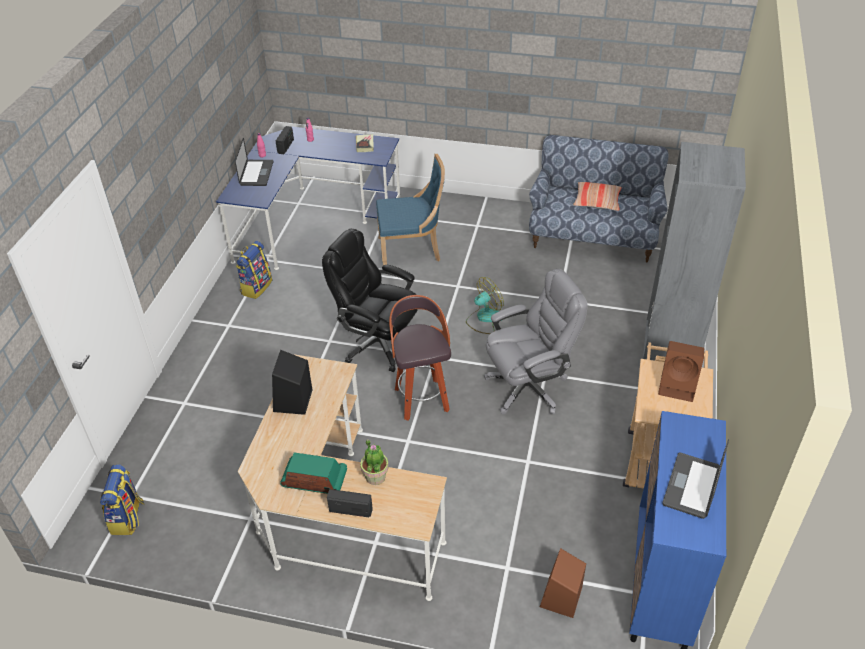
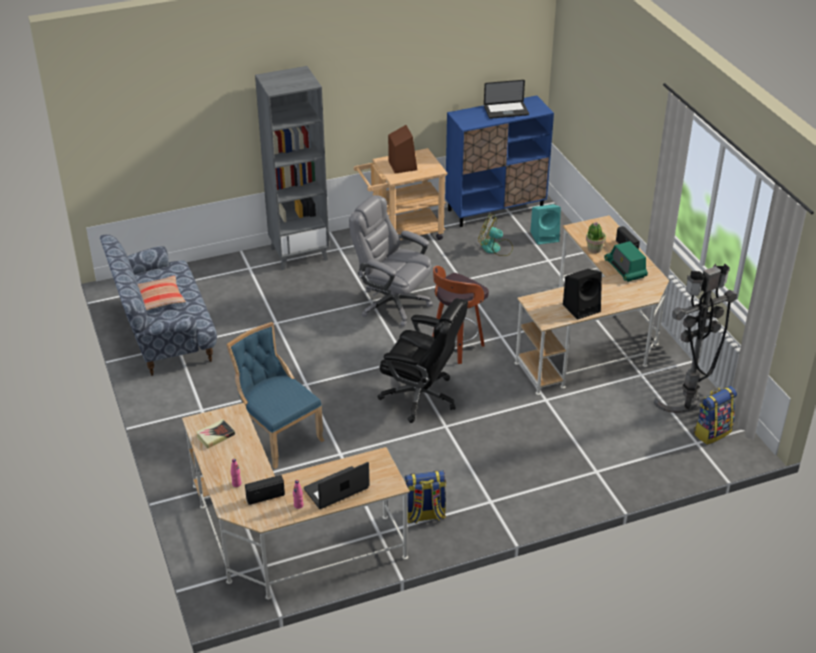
camera: 125 degrees left, 5 degrees down
(176, 521) = (684, 407): none -> grey floor lamp
(309, 219) = (284, 539): blue desk -> beige desk
(378, 343) = (421, 397): black office chair -> black office chair turned 60 degrees counterclockwise
(484, 318) = (336, 352): fan -> fan (495, 248)
(561, 599) = (545, 236): brown speaker -> turquoise speaker

